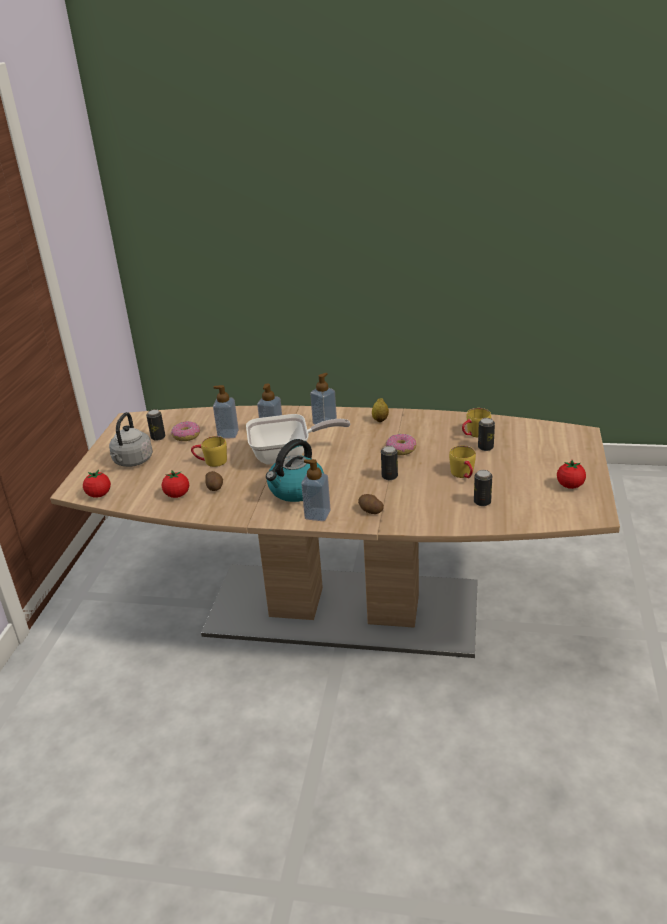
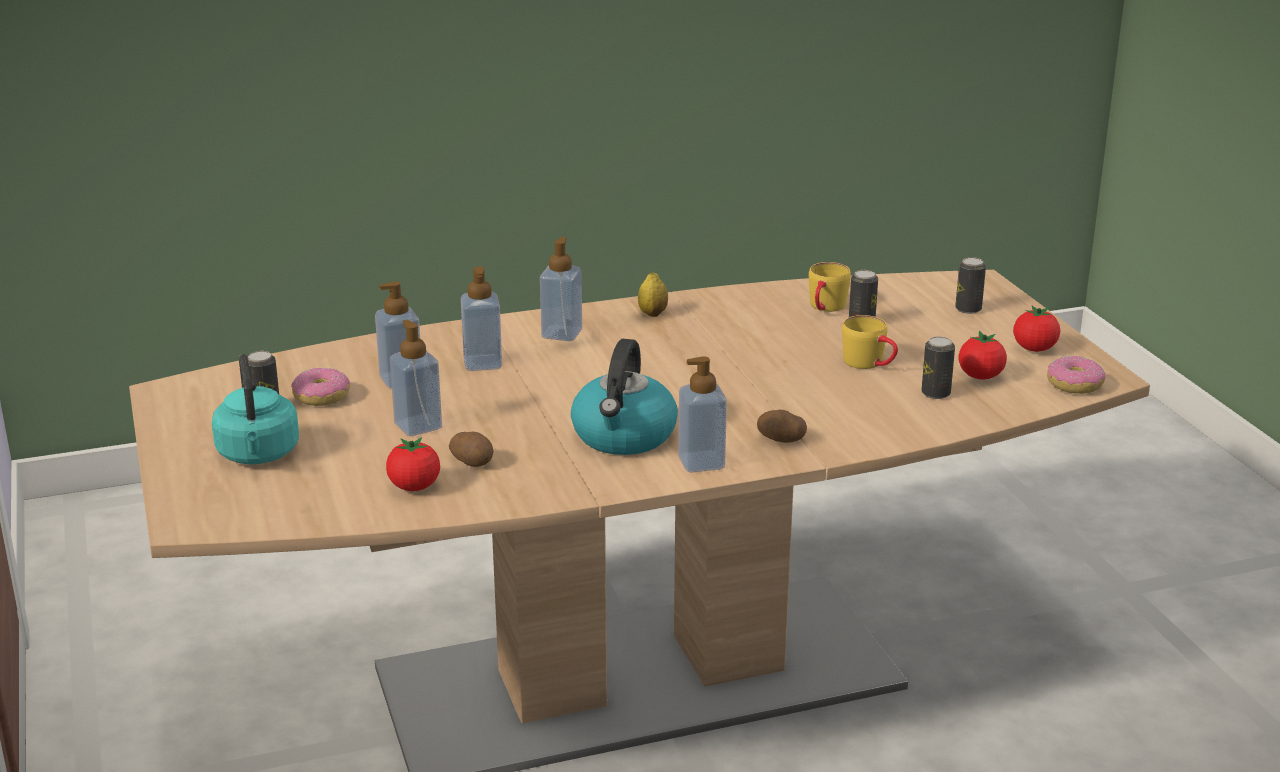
camera: 30 degrees left, 5 degrees down
(99, 495) = (254, 519): tomato -> tomato (980, 376)
(132, 461) = (258, 455): grey kettle -> turquoise kettle
(210, 461) = (418, 426): yellow mug -> soap dispenser
(287, 455) = (551, 391): frying pan -> none
(389, 476) = (758, 388): can -> can (968, 309)
(401, 449) = (734, 348): donut -> donut (1075, 385)

